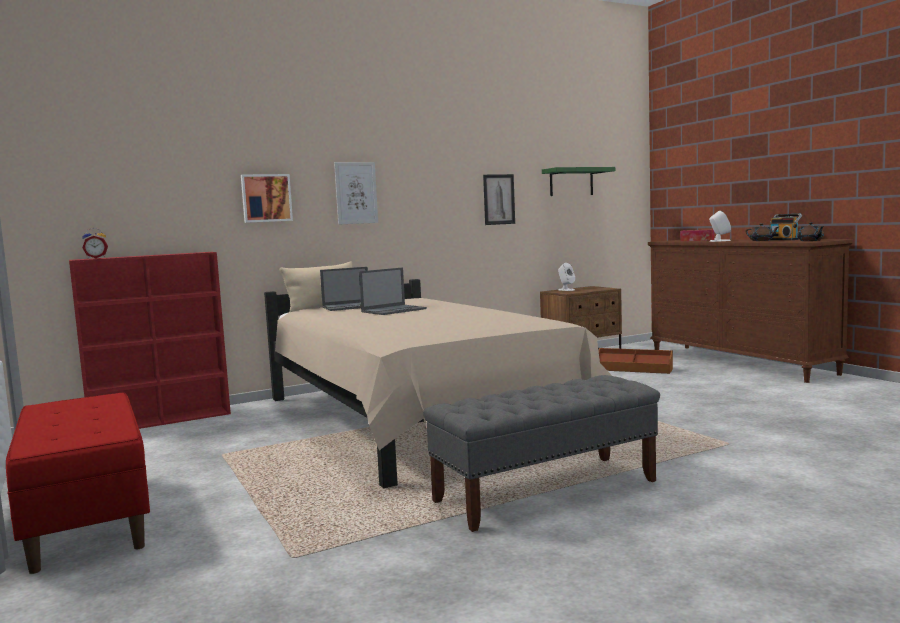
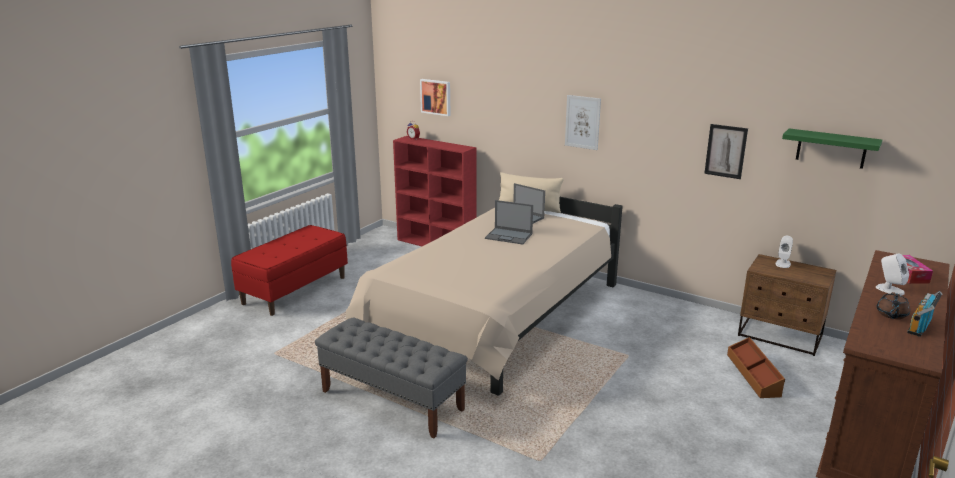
camera: 60 degrees right, 15 degrees up
(266, 198) = (516, 115): picture -> picture (436, 97)
(810, 241) = (883, 345): brown teapot -> none

